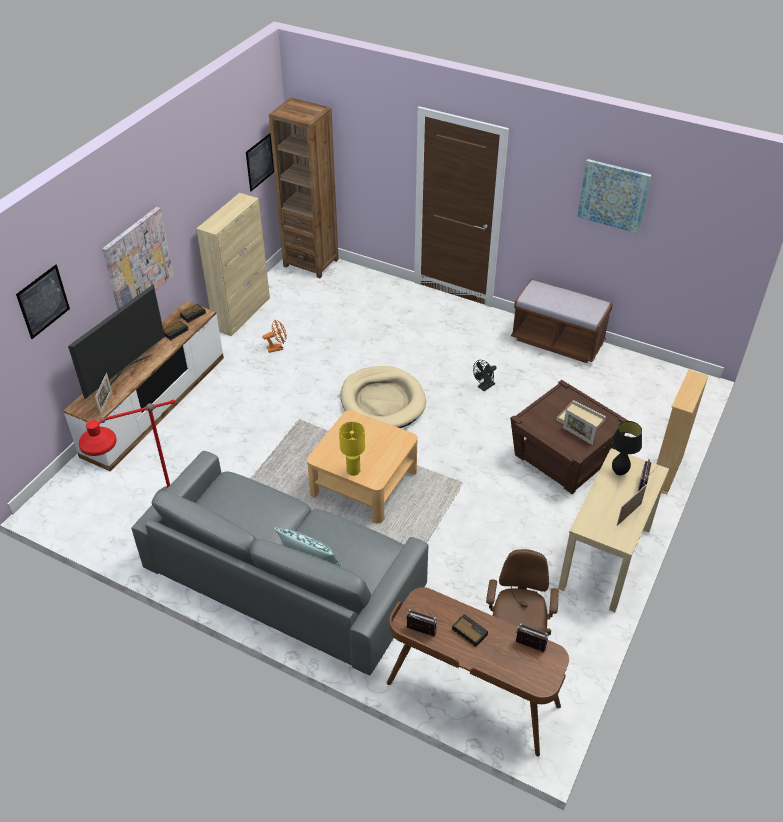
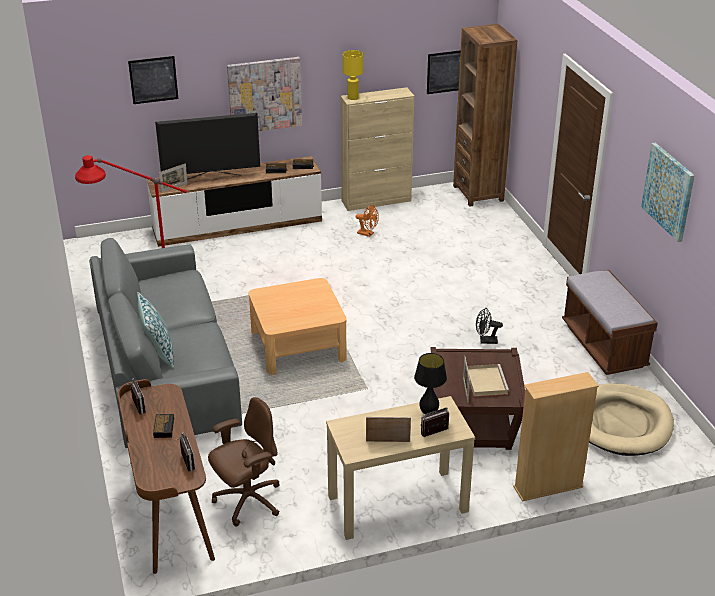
camera: 45 degrees right, 10 degrees down
(353, 470) = (268, 313): yellow table lamp -> yellow table lamp (353, 97)
(382, 401) = (390, 306): beige dog bed -> beige dog bed (622, 423)

